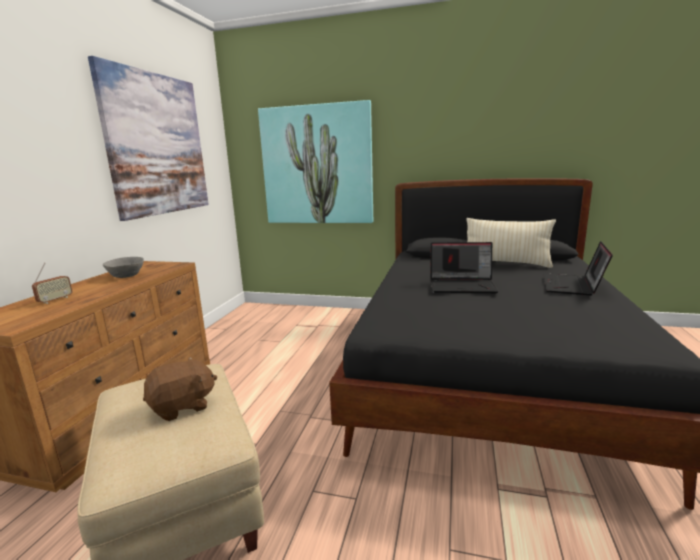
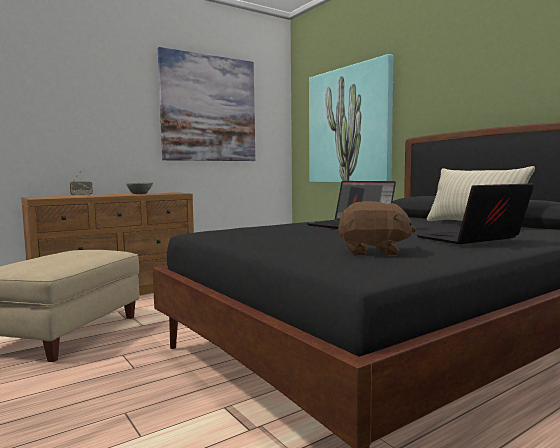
camera: 40 degrees right, 10 degrees down
(182, 406) = (69, 258): brown plush toy -> brown plush toy (373, 252)

